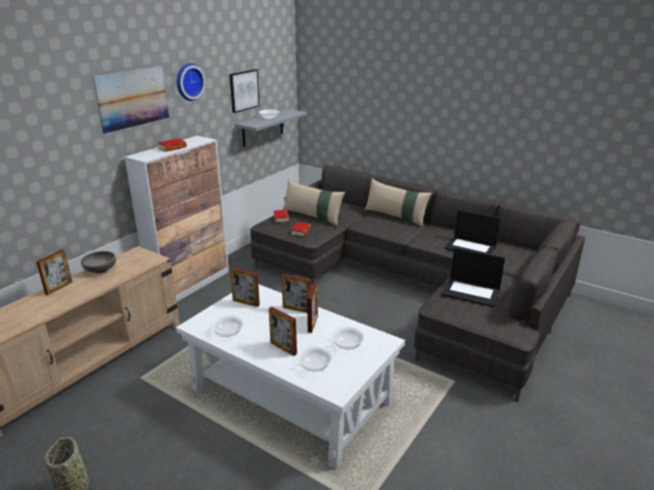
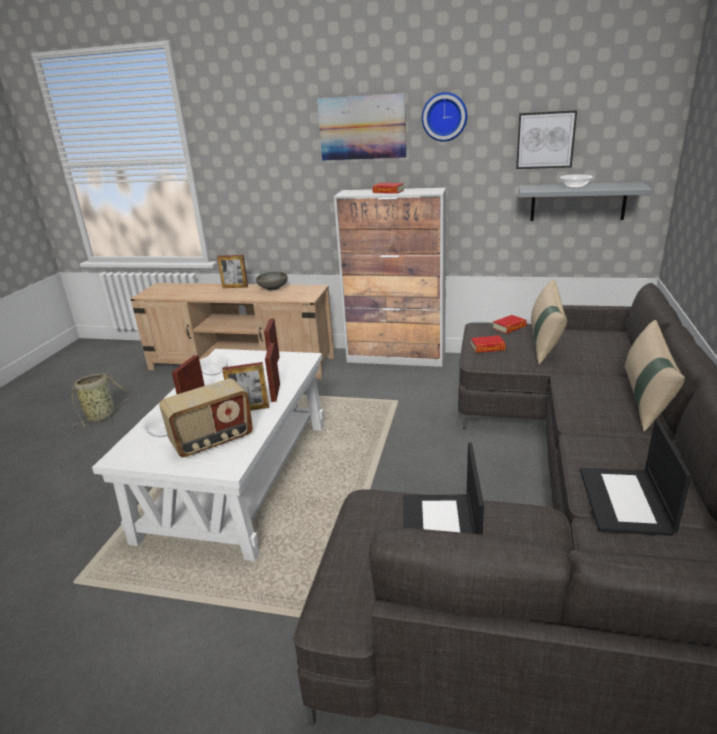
camera: 70 degrees right, 0 degrees up
(347, 344) = (213, 441): bowl -> radio

